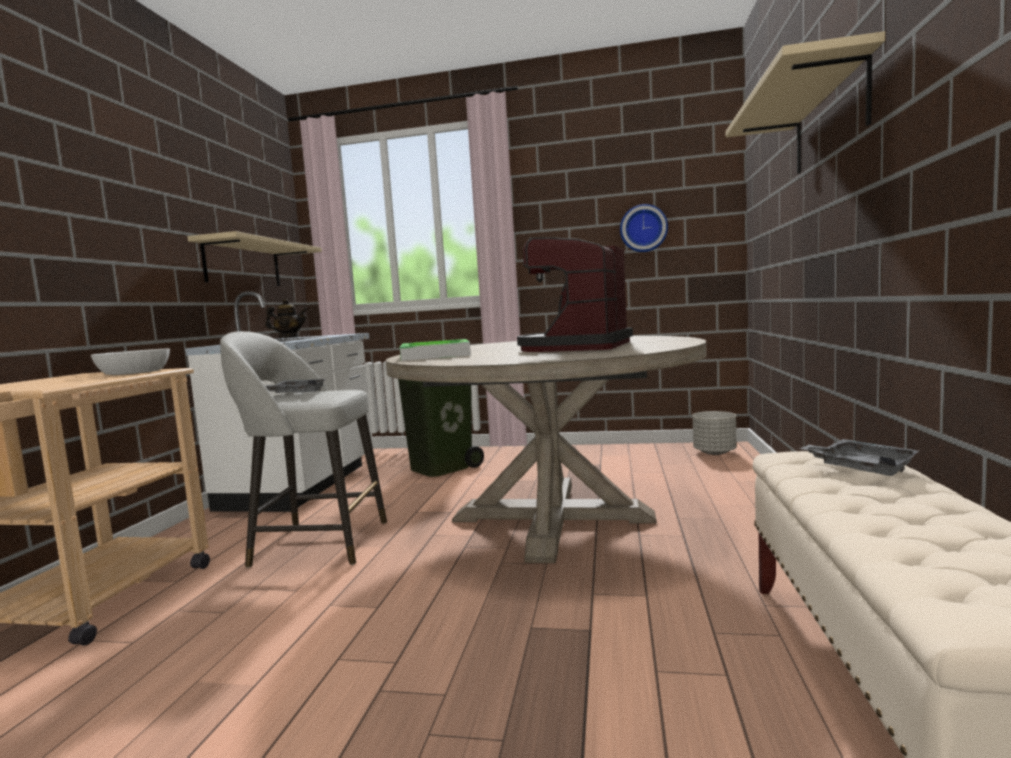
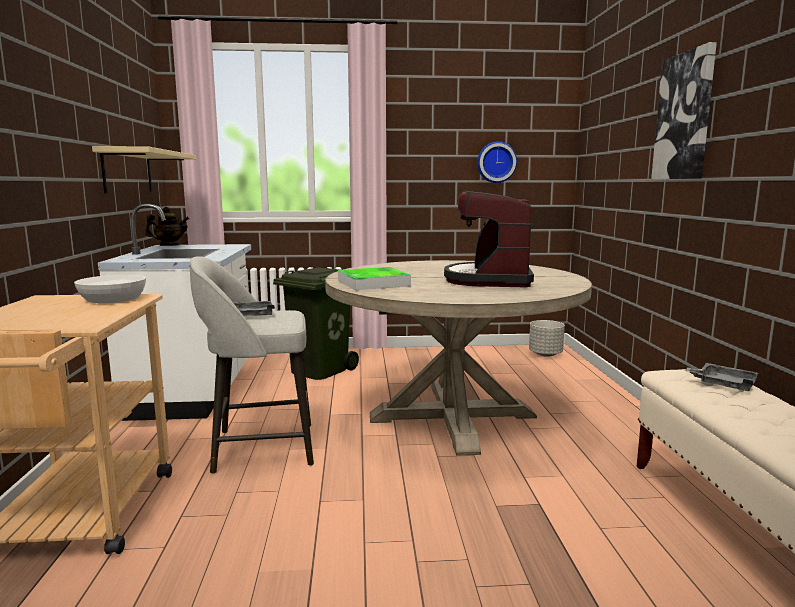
camera: 15 degrees left, 5 degrees up
(829, 119) = (684, 117): beige shelf -> picture

